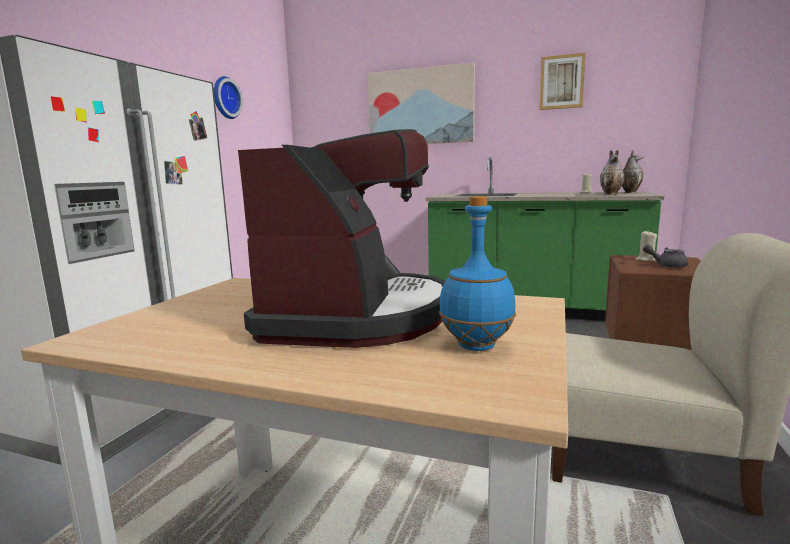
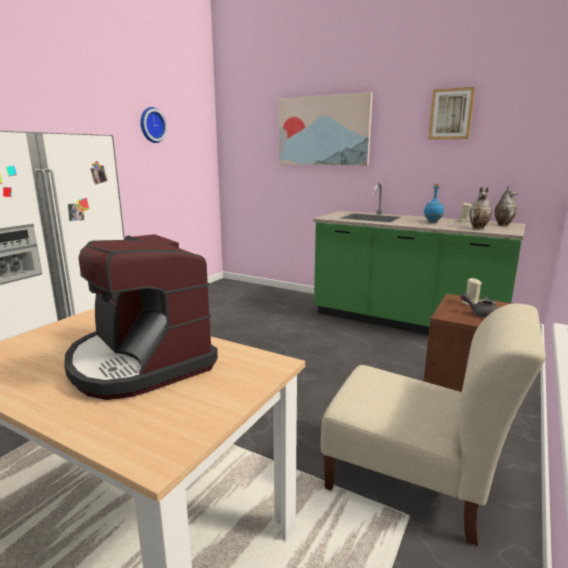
camera: 10 degrees right, 5 degrees up
(358, 315) = (140, 362): coffee machine -> coffee machine turned 120 degrees clockwise
(475, 346) = (184, 406): blue bottle -> blue bottle (432, 222)

